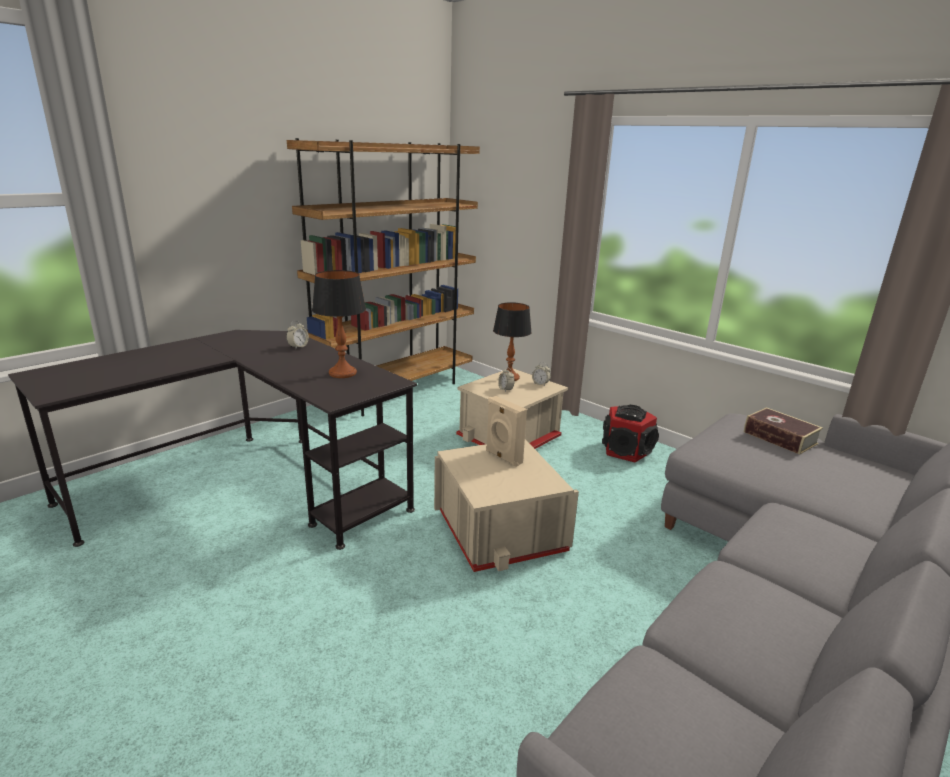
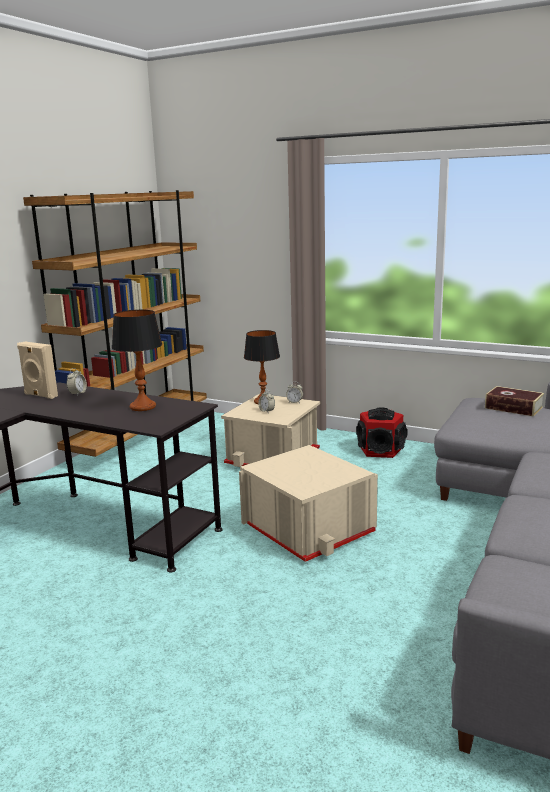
camera: 15 degrees left, 5 degrees down
(503, 457) = (300, 461): beige speaker -> beige speaker (40, 395)

